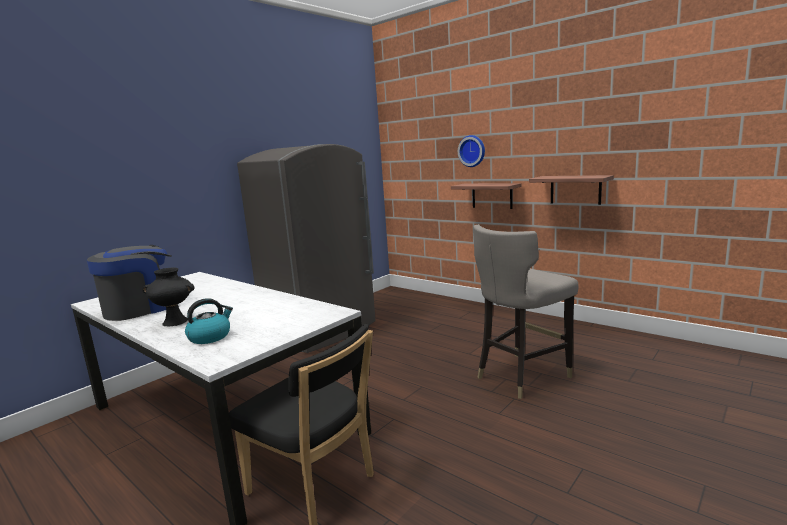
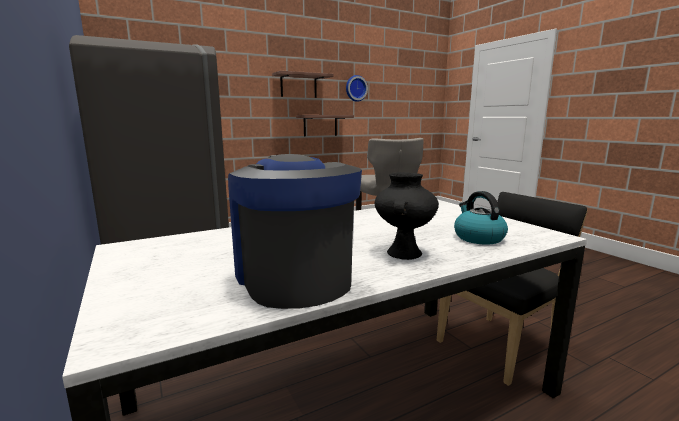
camera: 70 degrees left, 0 degrees up
(472, 151) = (231, 89): wall clock -> wall clock (355, 88)
(492, 195) = (253, 132): shelf -> shelf (298, 85)

